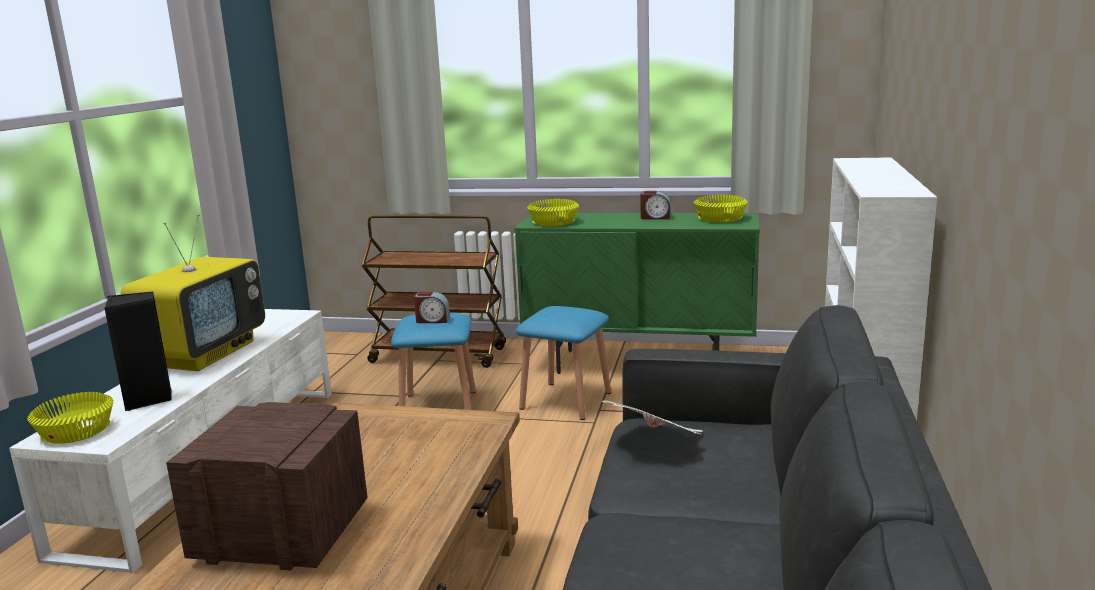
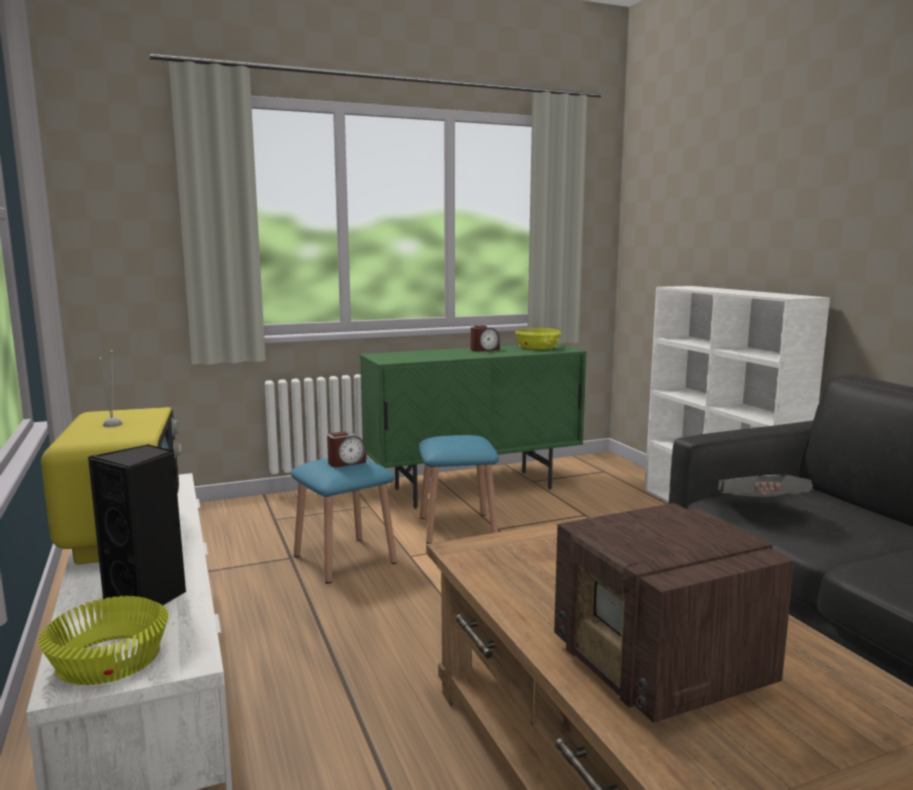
camera: 35 degrees left, 5 degrees down
(280, 534) = (662, 669): radio -> radio turned 90 degrees counterclockwise
(439, 355) = (270, 515): brown cart -> none
(554, 222) = (405, 358): yellow bowl -> none

